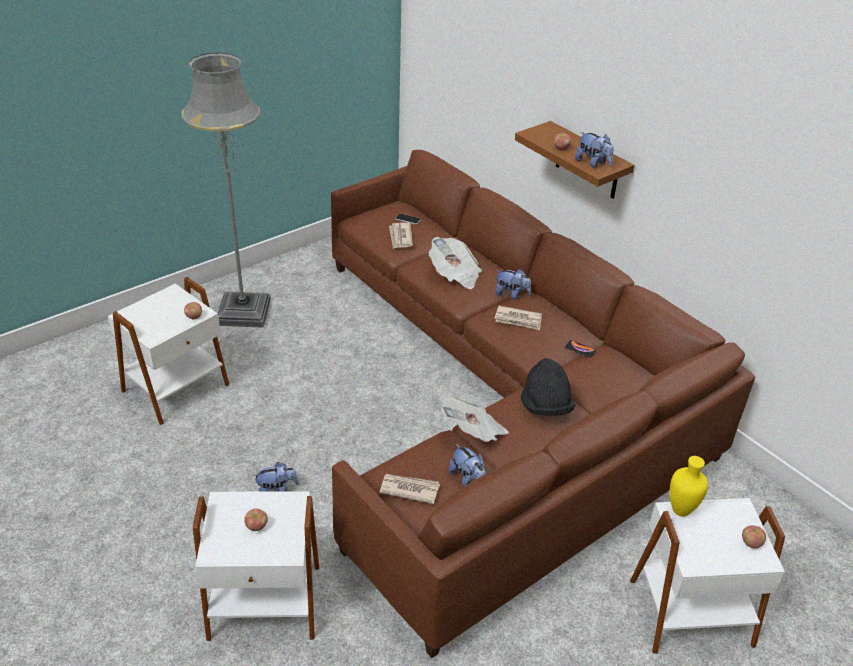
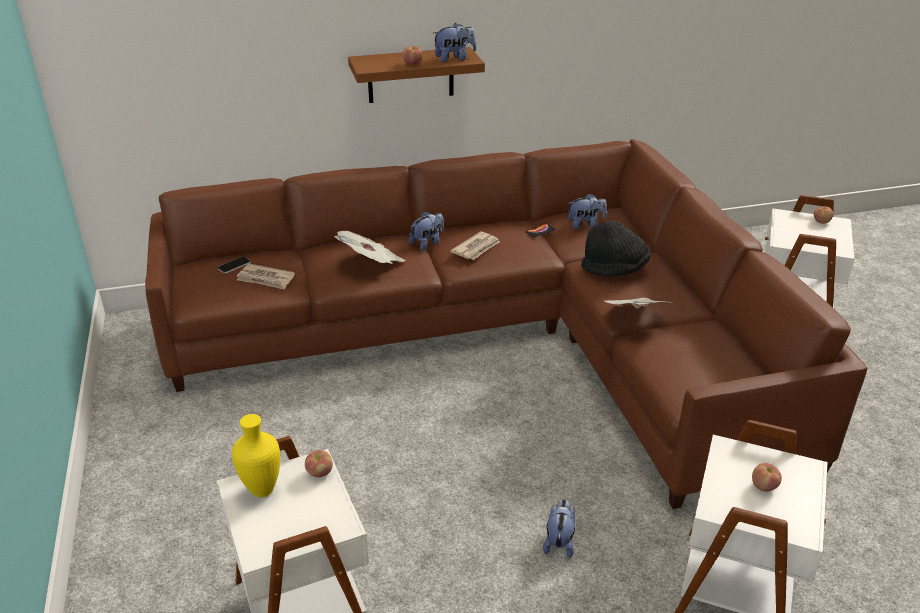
camera: 65 degrees left, 5 degrees down
(243, 312) = (186, 500): grey floor lamp -> none
(409, 489) = (707, 375): newspaper -> none
(468, 480) = (701, 338): plush toy -> plush toy (585, 224)
(680, 509) = (780, 238): yellow vase -> yellow vase (261, 490)

